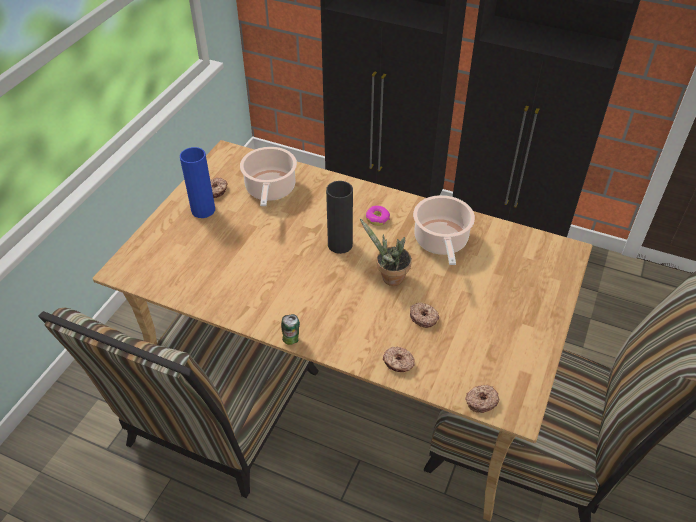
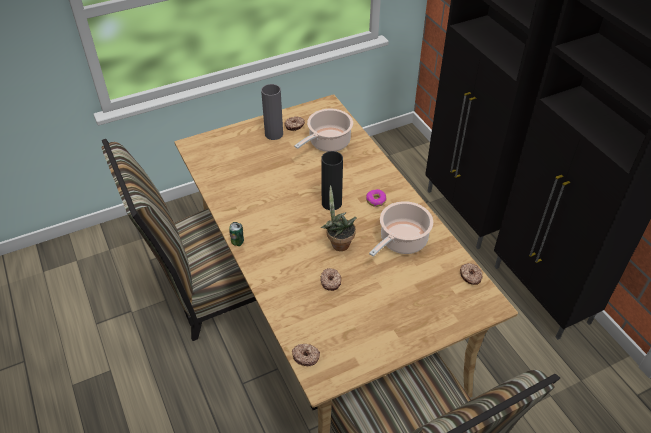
camera: 40 degrees right, 0 degrees up
(203, 210) = (274, 134): blue vase -> grey vase
(398, 363) = (282, 298): donut -> donut (470, 276)

